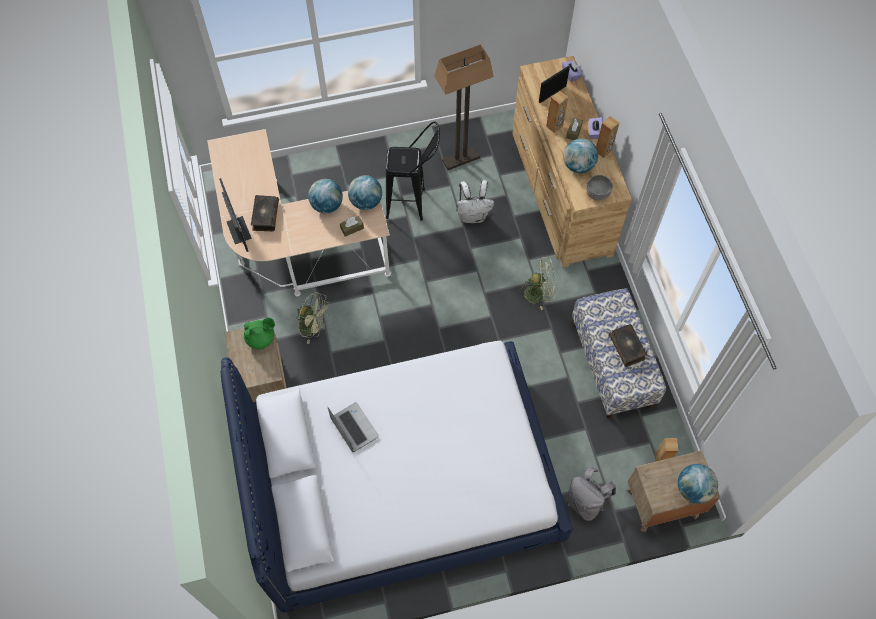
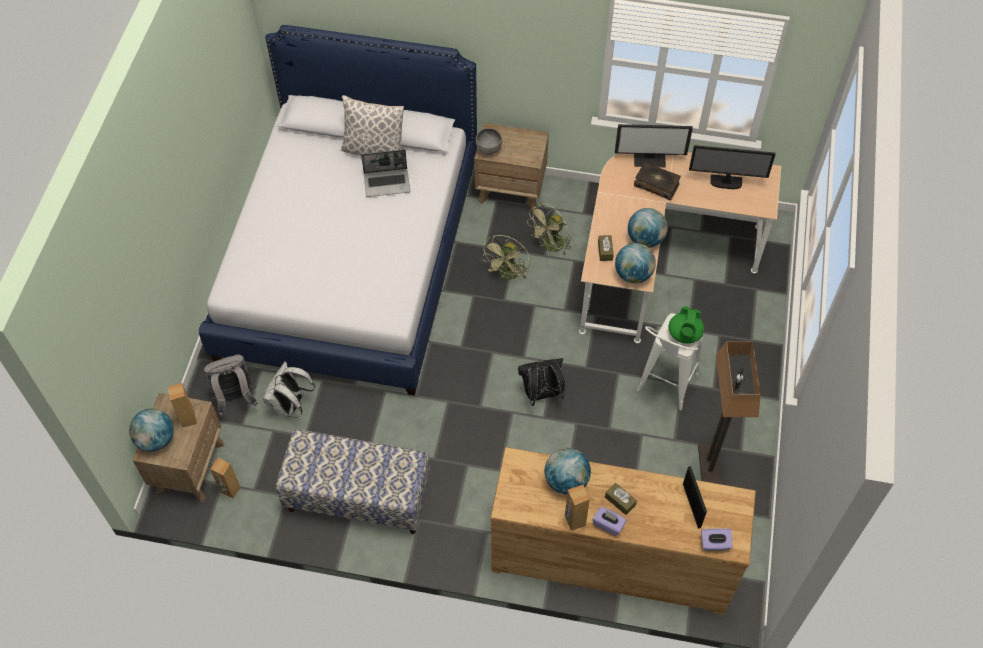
camera: 115 degrees right, 5 degrees down
(241, 170) = (726, 182): none -> monitor
(261, 338) = (526, 156): green teapot -> green teapot (684, 334)
(319, 459) = (373, 149): none -> pillow
(413, 204) = (663, 390): black stool -> white stool
(458, 279) = (541, 394): none -> black backpack
(473, 216) = (619, 444): white backpack -> white backpack (291, 406)
(538, 294) = (483, 465): green fan -> green fan (508, 275)
(554, 126) = (638, 483): brown speaker -> brown speaker (188, 419)
(597, 194) = (516, 482): grey bowl -> grey bowl (488, 150)
(627, 347) = (342, 472): book -> none

